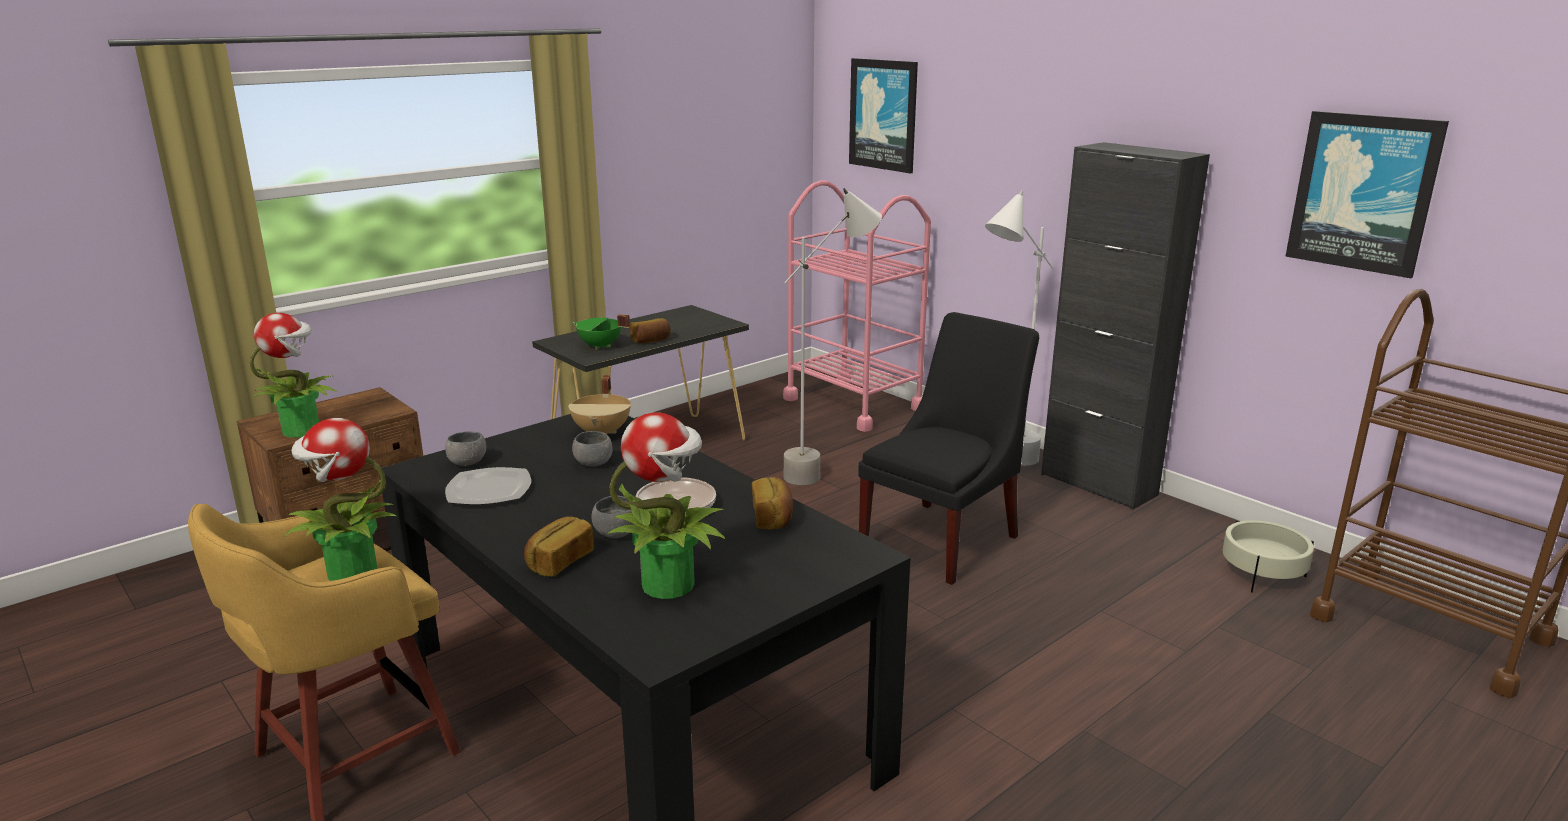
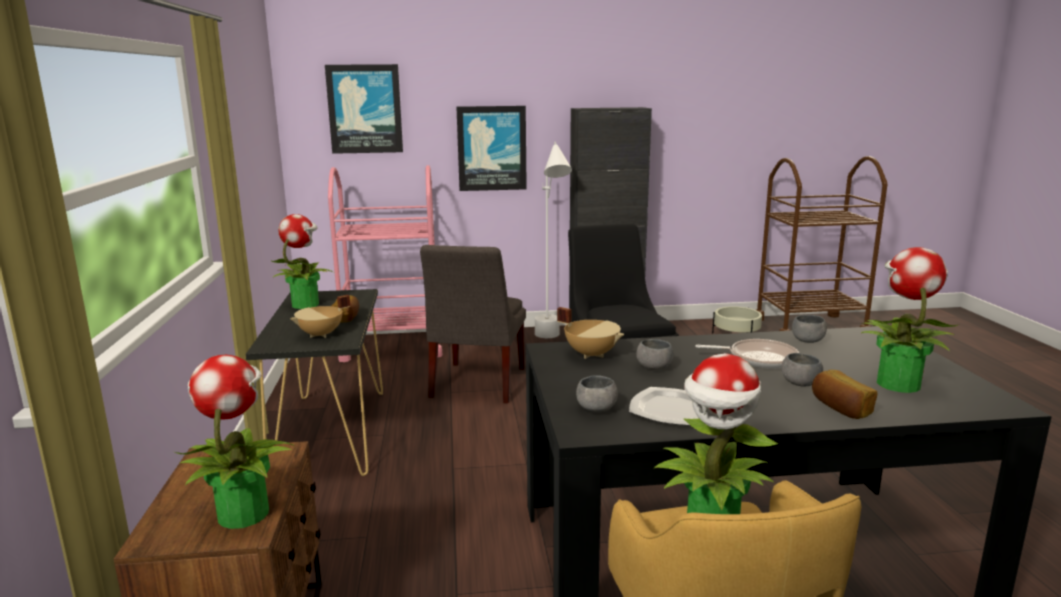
camera: 55 degrees left, 5 degrees down
(600, 346) = (321, 335): green cooking pot -> beige cooking pot
(666, 319) = (305, 304): none -> potted plant
(773, 518) = (807, 340): bread -> grey bowl
(827, 470) = (476, 384): grey floor lamp -> grey chair
(1363, 192) = (725, 118): picture -> picture (492, 148)

